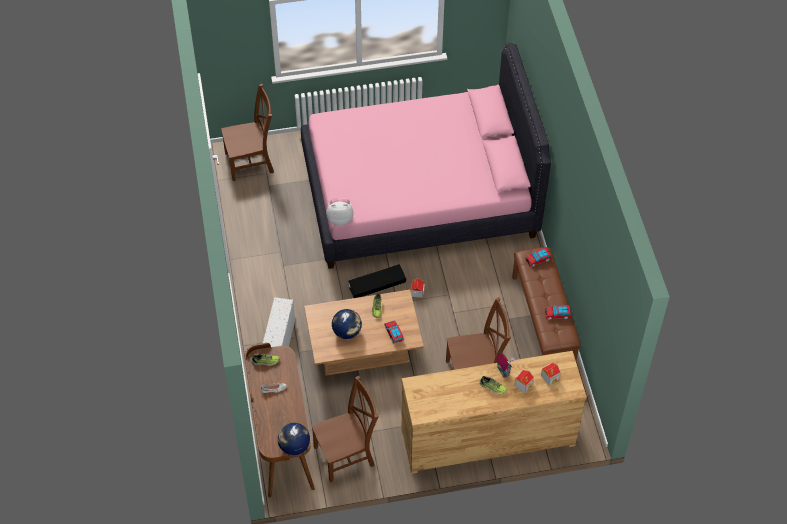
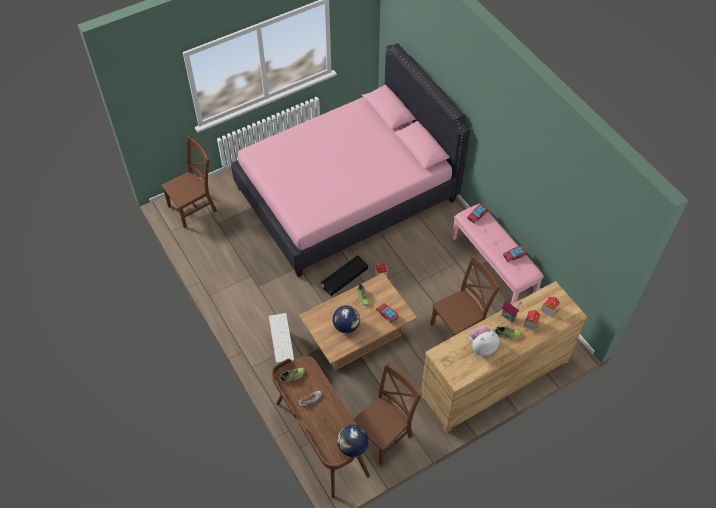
camera: 20 degrees left, 0 degrees up
(340, 218) = (302, 229): plush toy -> plush toy (482, 347)
(543, 321) = (493, 266): brown bench -> pink bench

